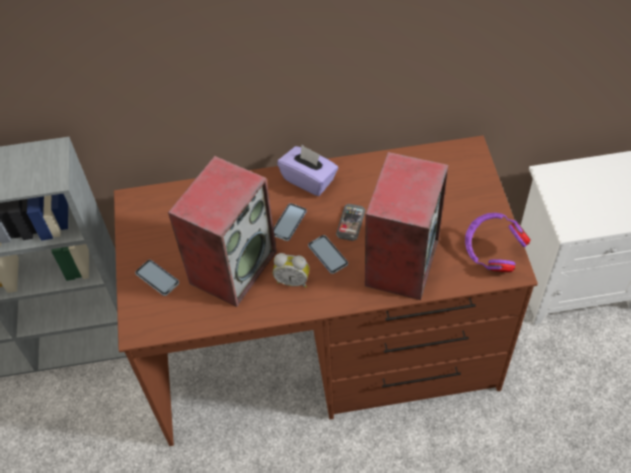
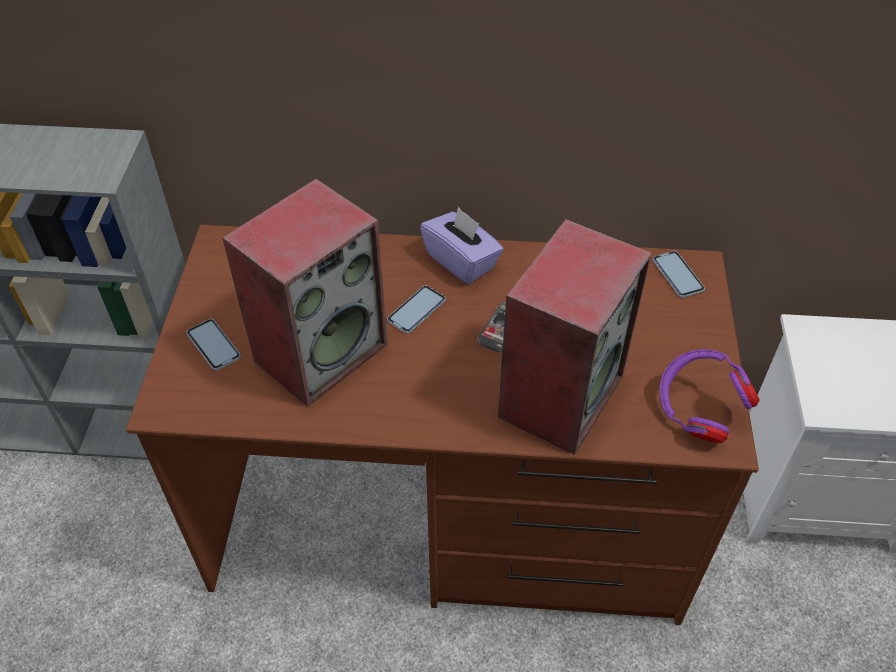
camera: 10 degrees right, 5 degrees down
(292, 280) = (397, 387): alarm clock -> none
(328, 255) = (457, 364): phone -> phone (677, 275)

